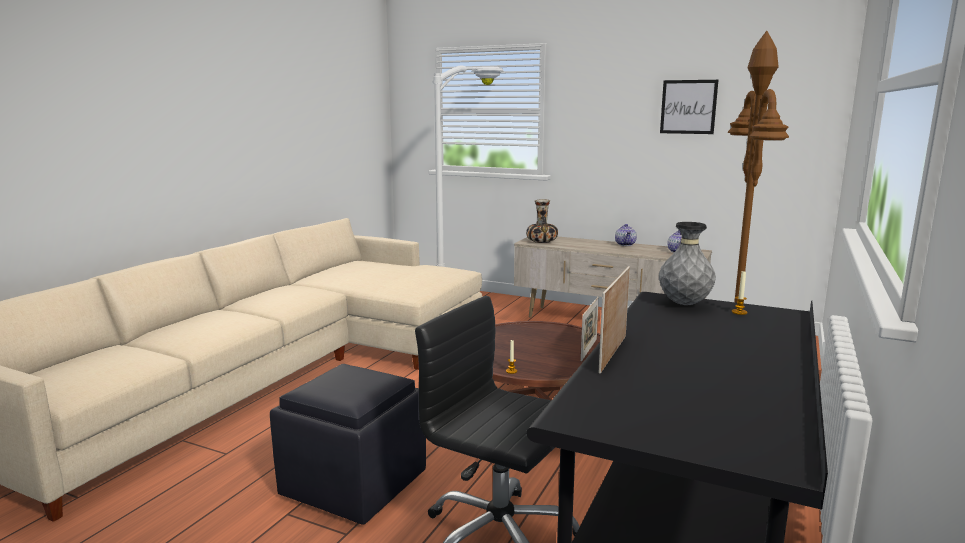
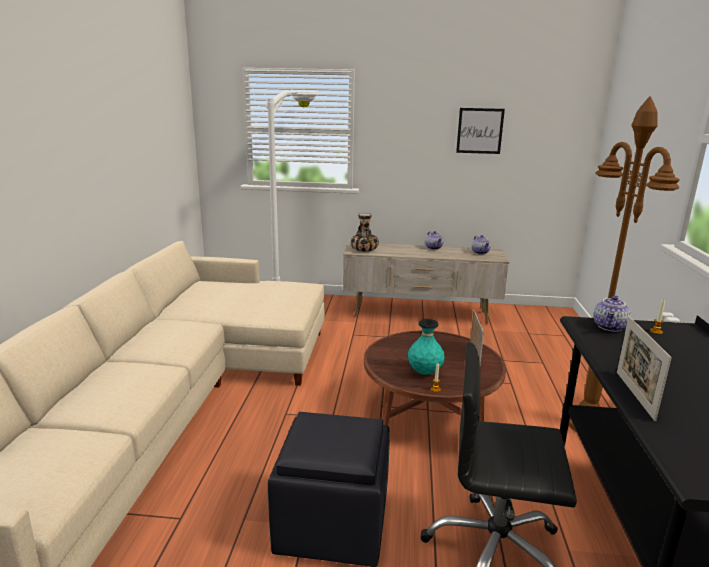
camera: 20 degrees left, 5 degrees up
(515, 356) = (425, 373): none -> turquoise vase
(684, 304) = (610, 327): grey vase -> teapot

